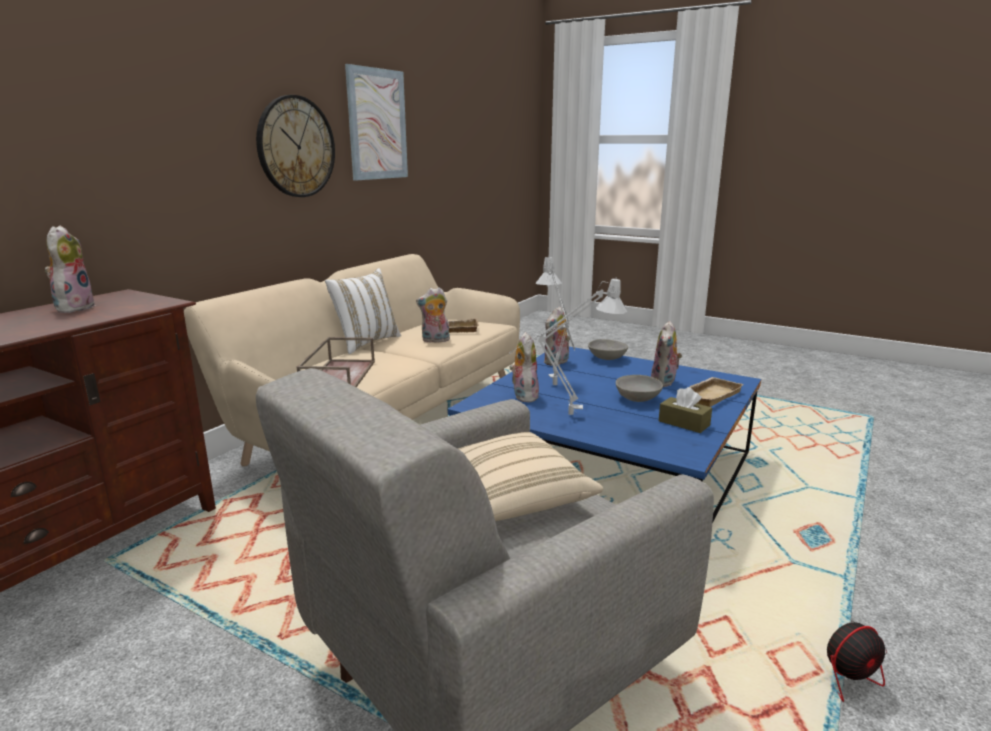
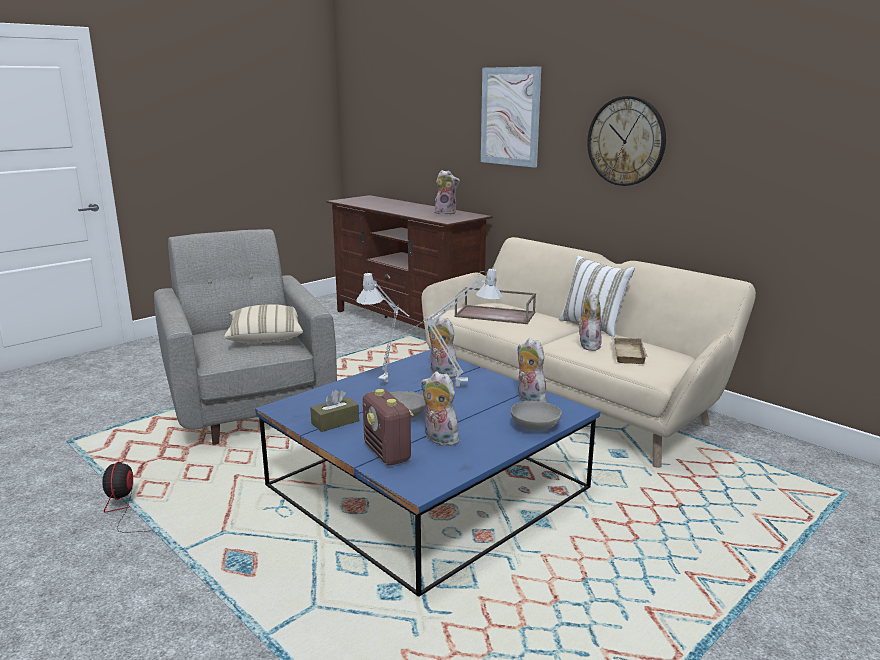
camera: 105 degrees right, 0 degrees up
(377, 124) = (738, 123): picture -> picture (510, 116)
(523, 396) = (441, 373): plush toy -> plush toy turned 150 degrees counterclockwise
(709, 395) = (387, 453): beige tray -> radio

